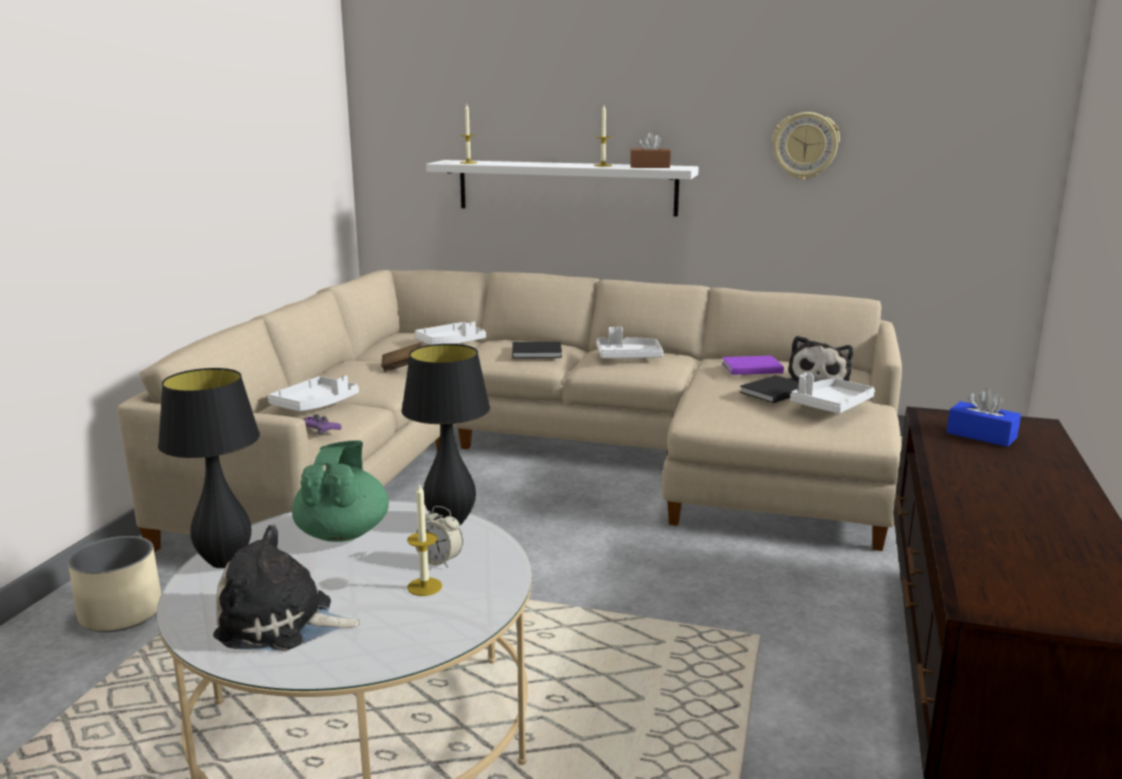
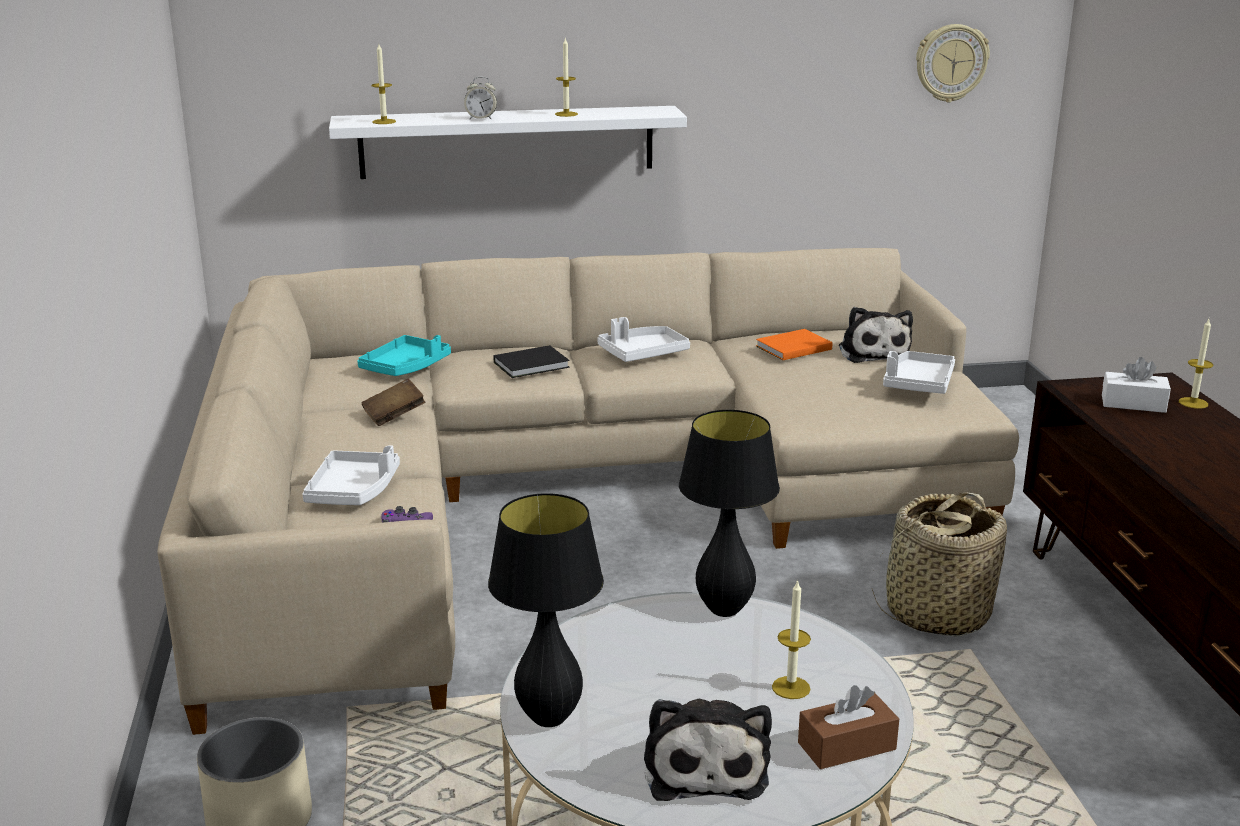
camera: 25 degrees left, 5 degrees up
(281, 623) = (705, 766): plush toy -> plush toy turned 75 degrees counterclockwise
(343, 533) = (629, 650): green teapot -> none
(439, 561) = (769, 656): alarm clock -> alarm clock (481, 118)
(451, 343) = (406, 367): white tray -> turquoise tray
(650, 167) = (627, 113): brown tissue box -> brown tissue box (846, 746)
(750, 368) = (791, 348): purple book -> orange book
(758, 601) = (936, 614): none -> basket
(772, 392) = (847, 377): black book -> none
(805, 146) = (798, 75): wall clock -> wall clock (951, 63)
(981, 435) = (1133, 404): blue tissue box -> white tissue box
(1048, 444) = (1193, 403): none -> candle

